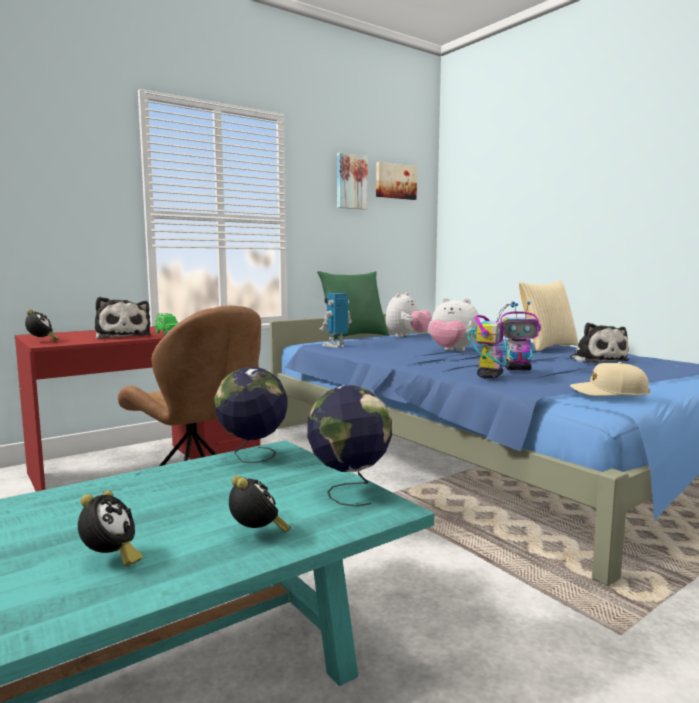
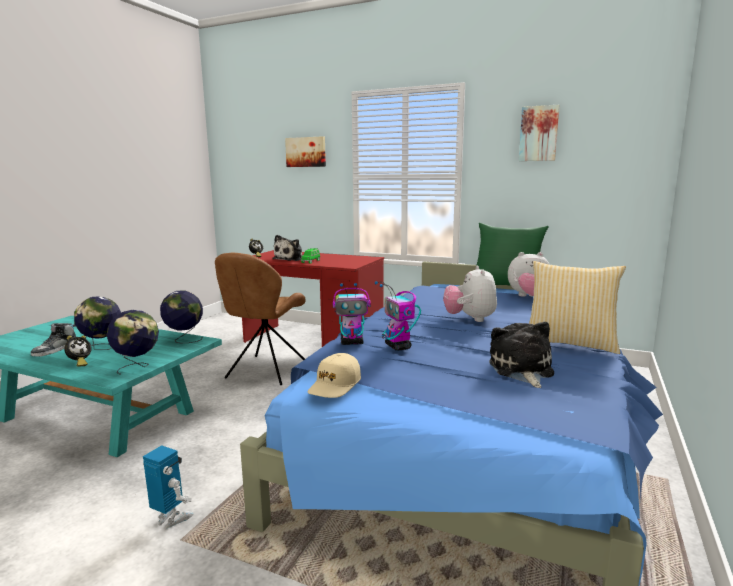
camera: 60 degrees right, 5 degrees up
(110, 559) = (55, 350): alarm clock -> shoe
(186, 513) = (102, 348): none -> globe
(336, 346) = (429, 291): toy robot -> toy robot (171, 519)
(395, 181) = (604, 125): picture -> picture (306, 152)
(597, 360) = (521, 370): plush toy -> plush toy turned 135 degrees clockwise
(609, 392) = (335, 385): beige cap -> beige cap turned 135 degrees counterclockwise

